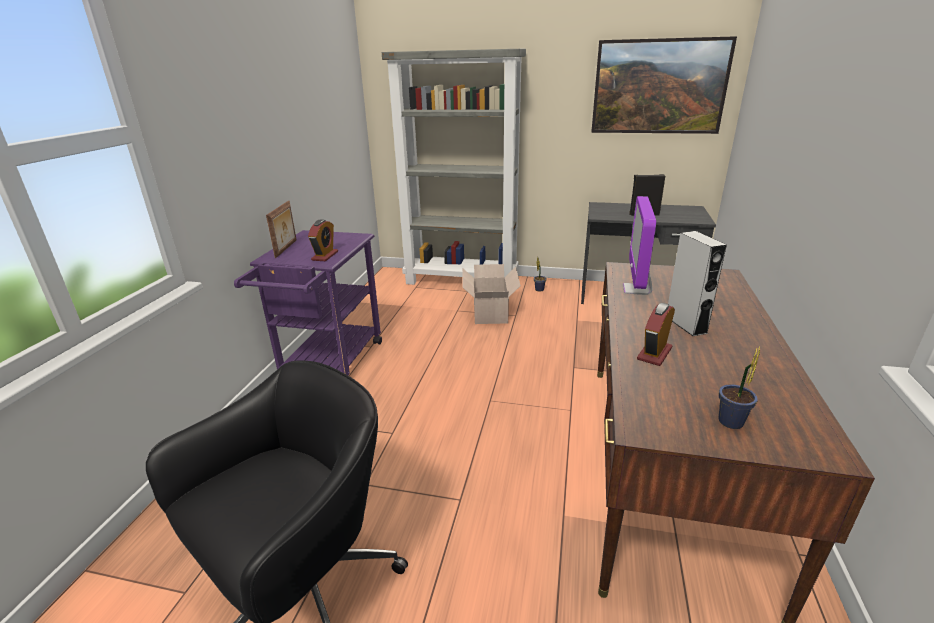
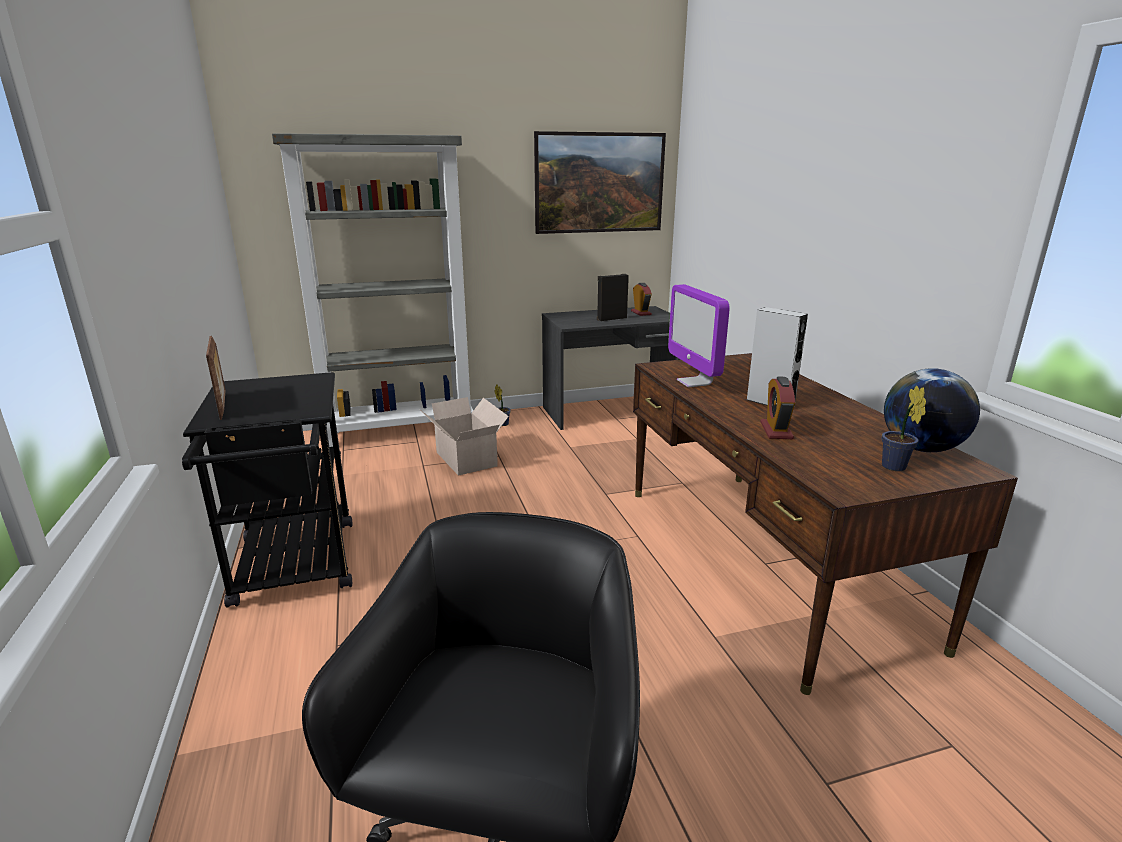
camera: 30 degrees left, 5 degrees down
(325, 256) = (299, 405): alarm clock -> alarm clock (641, 313)
(328, 364) = (295, 570): purple cart -> black cart
(792, 411) = (921, 448): none -> globe

